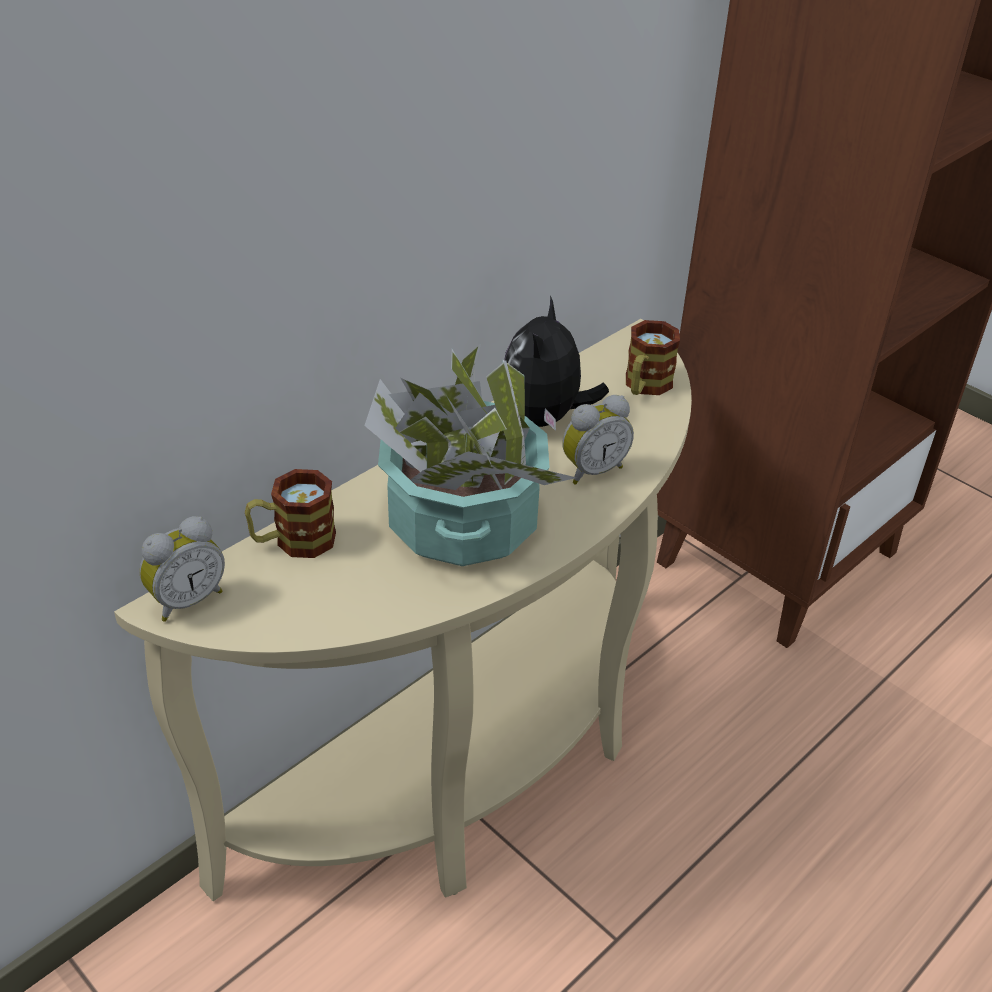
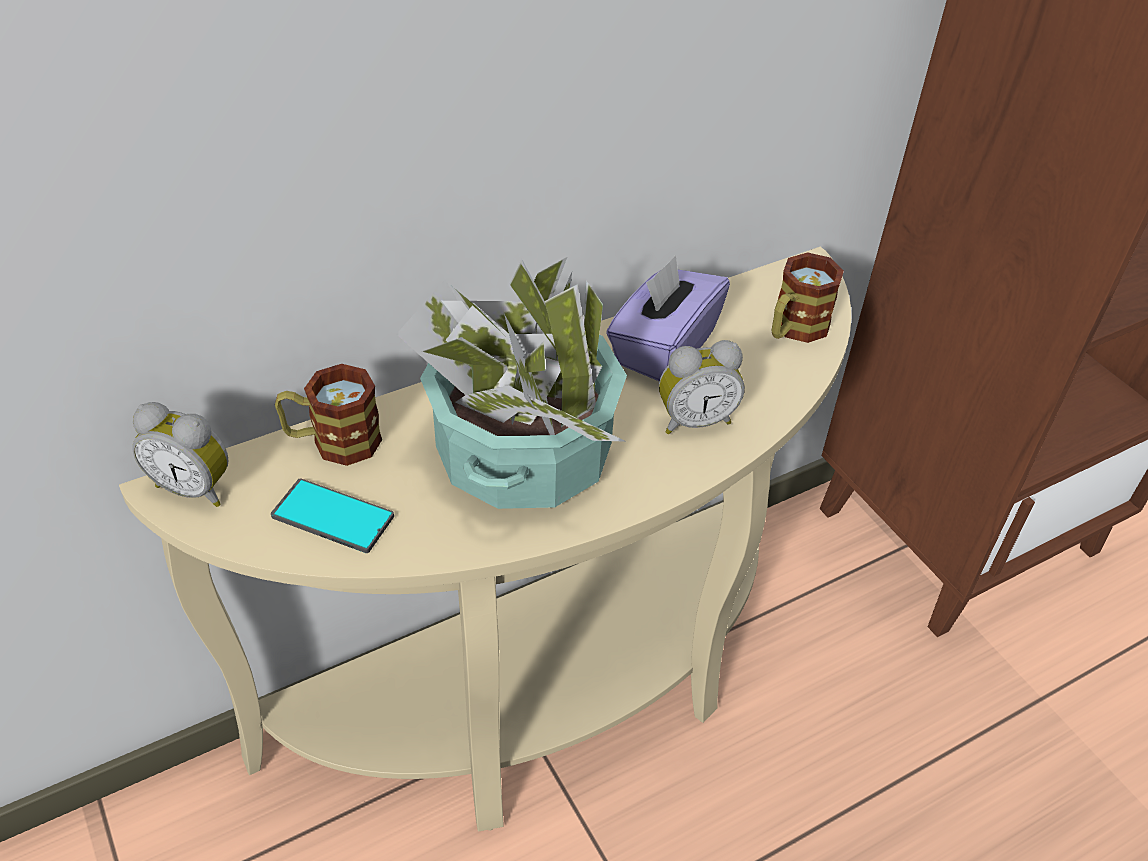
camera: 15 degrees right, 5 degrees up
(186, 600) = (195, 487): alarm clock -> alarm clock turned 45 degrees clockwise
(320, 600) = (332, 517): none -> phone
(544, 419) = (663, 348): plush toy -> purple tissue box

